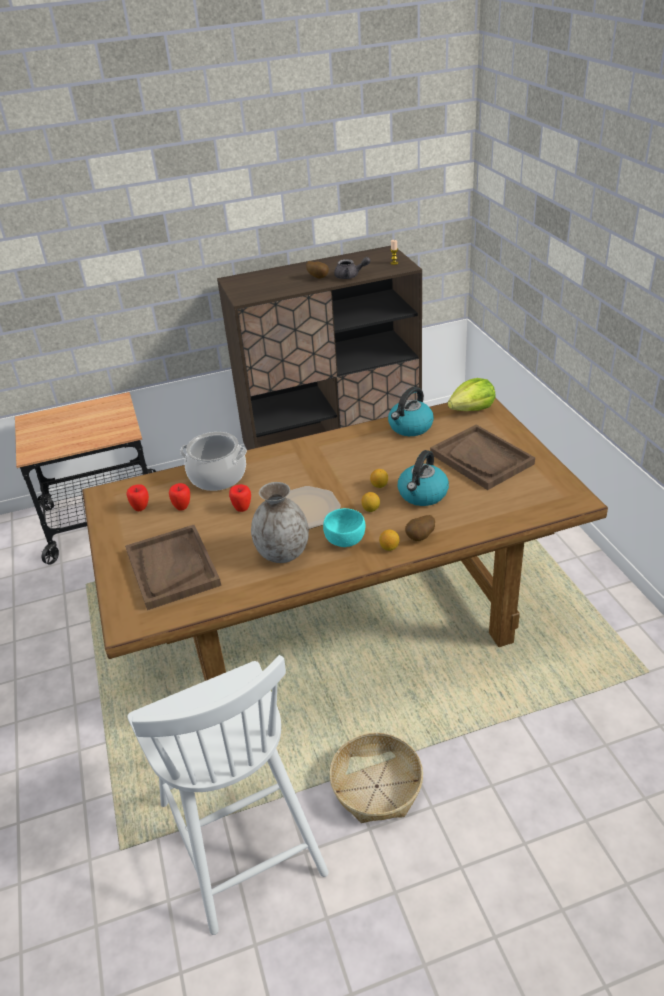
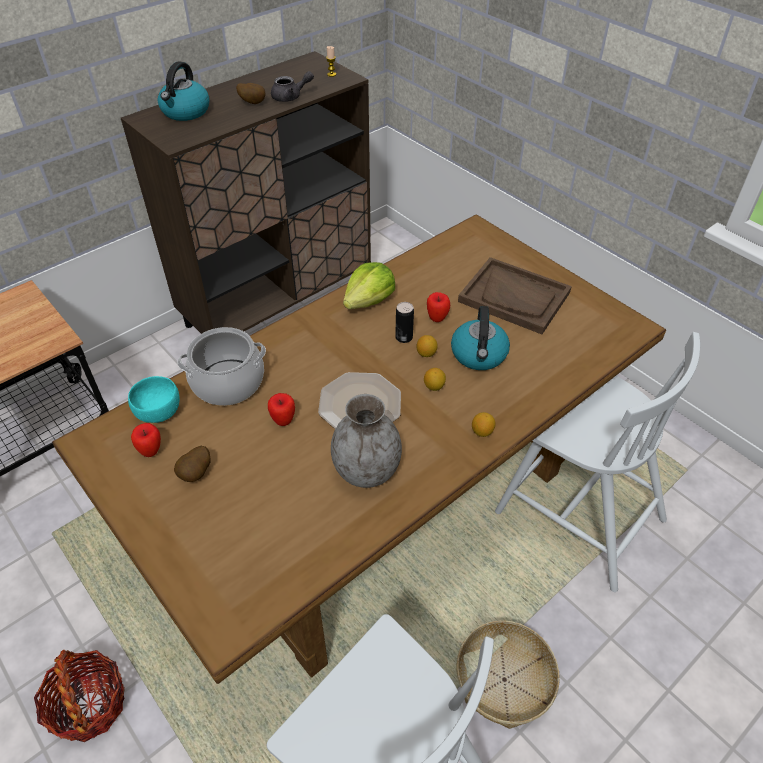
camera: 25 degrees left, 10 degrees up
(58, 703) = (89, 704): none -> basket
(172, 568) = (240, 528): brown tray -> none
(182, 507) = (206, 437): apple -> apple (437, 318)
(345, 539) = (428, 433): turquoise bowl -> turquoise bowl (159, 411)
(368, 471) = (404, 337): none -> can
(410, 427) = (418, 272): kettle -> kettle (185, 112)
(421, 537) = (508, 410): potato -> potato (196, 474)
(472, 409) = (470, 238): lettuce -> lettuce (369, 301)
(514, 679) = (577, 513): none -> white chair

